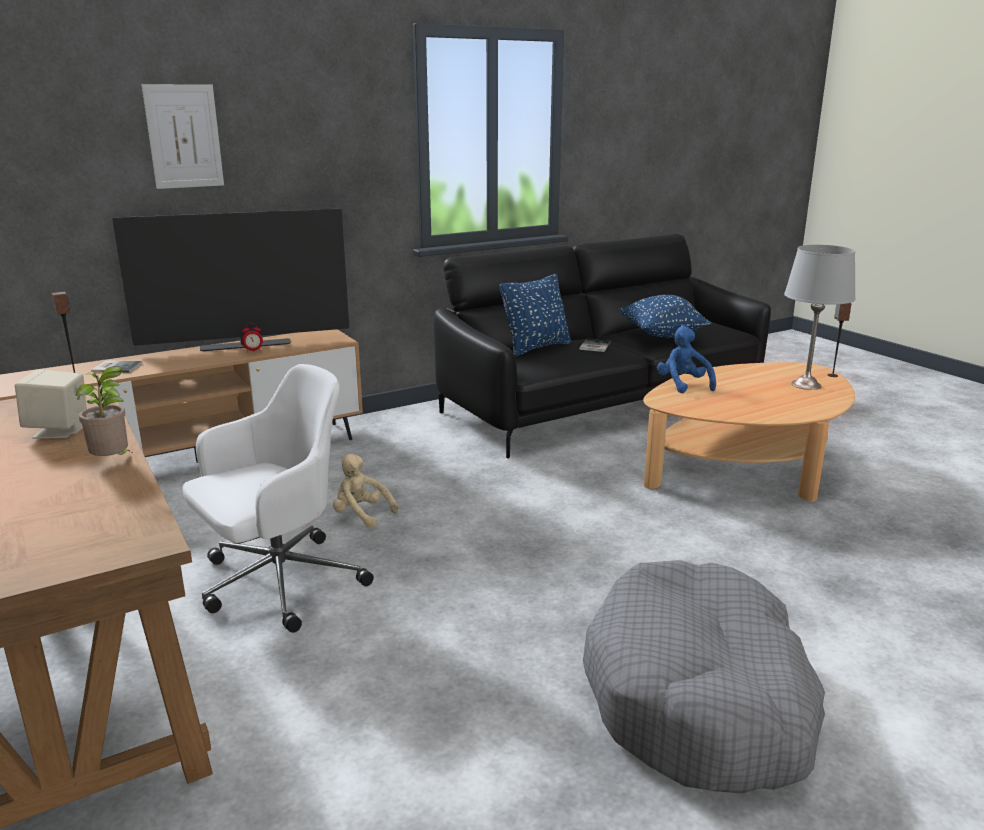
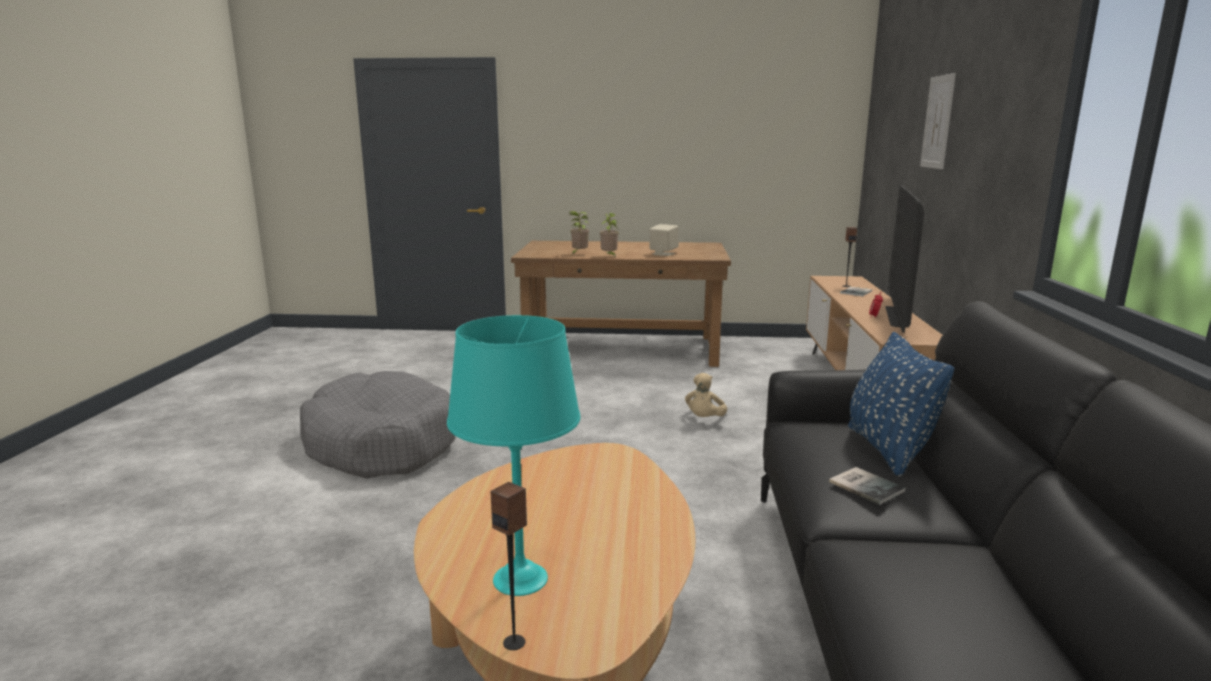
camera: 125 degrees right, 5 degrees down
(94, 495) = (579, 254): none -> potted plant
(278, 583) = (643, 387): white office chair -> none
(361, 515) = (704, 419): beige plush toy -> beige plush toy turned 135 degrees clockwise
(662, 335) = (914, 579): blue pillow -> none
(683, 385) = (645, 486): blue plush toy -> none
(805, 385) = (521, 578): grey table lamp -> turquoise table lamp

